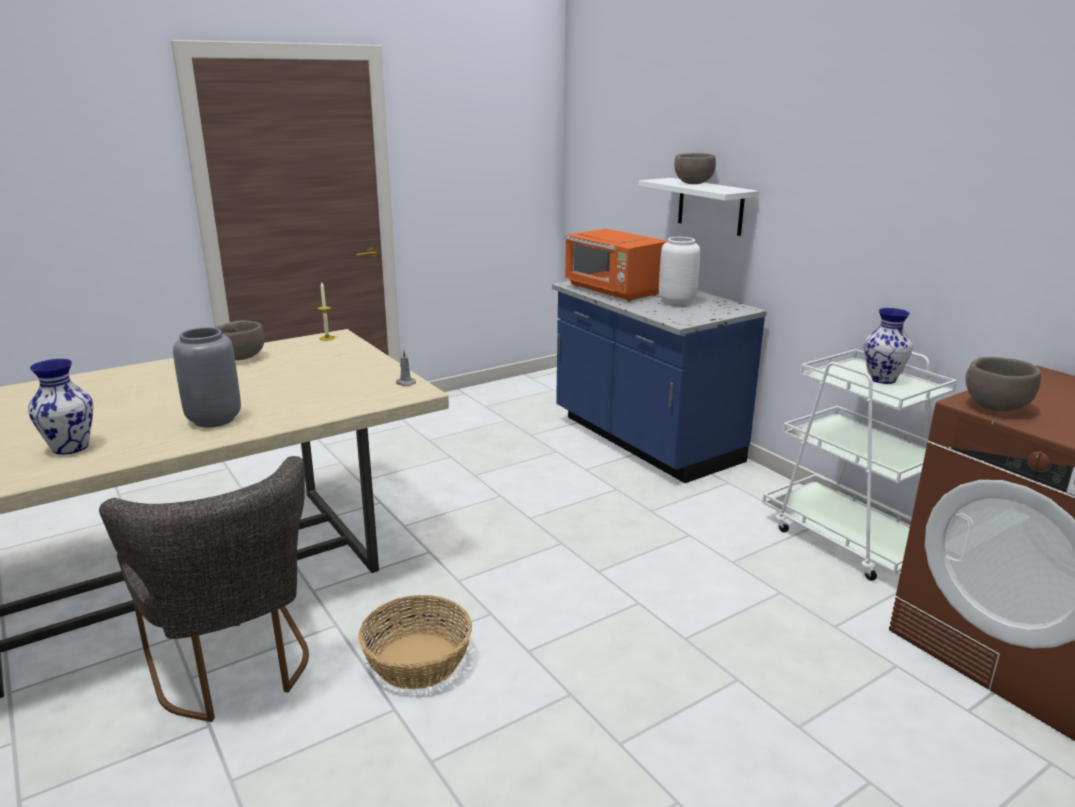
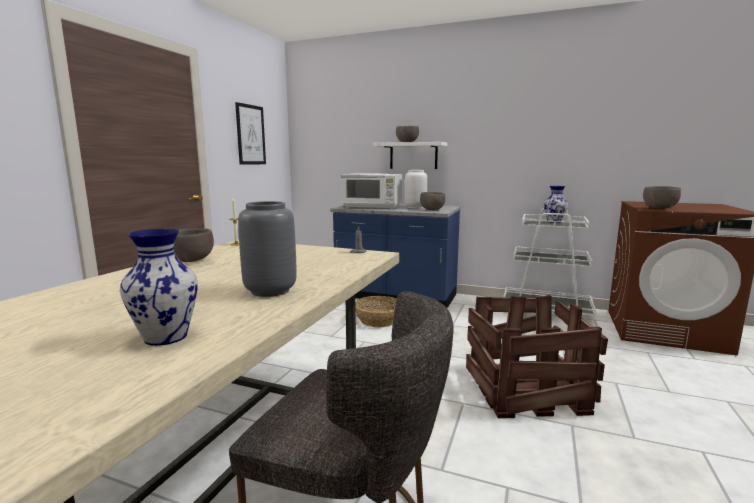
camera: 35 degrees left, 10 degrees down
(418, 660) = (470, 449): basket -> basket (378, 320)
(477, 155) = (251, 135): none -> picture
(594, 632) = (527, 389): none -> crate
(614, 291) = (373, 207): orange microwave -> white microwave
(681, 315) = (432, 210): none -> brown bowl

